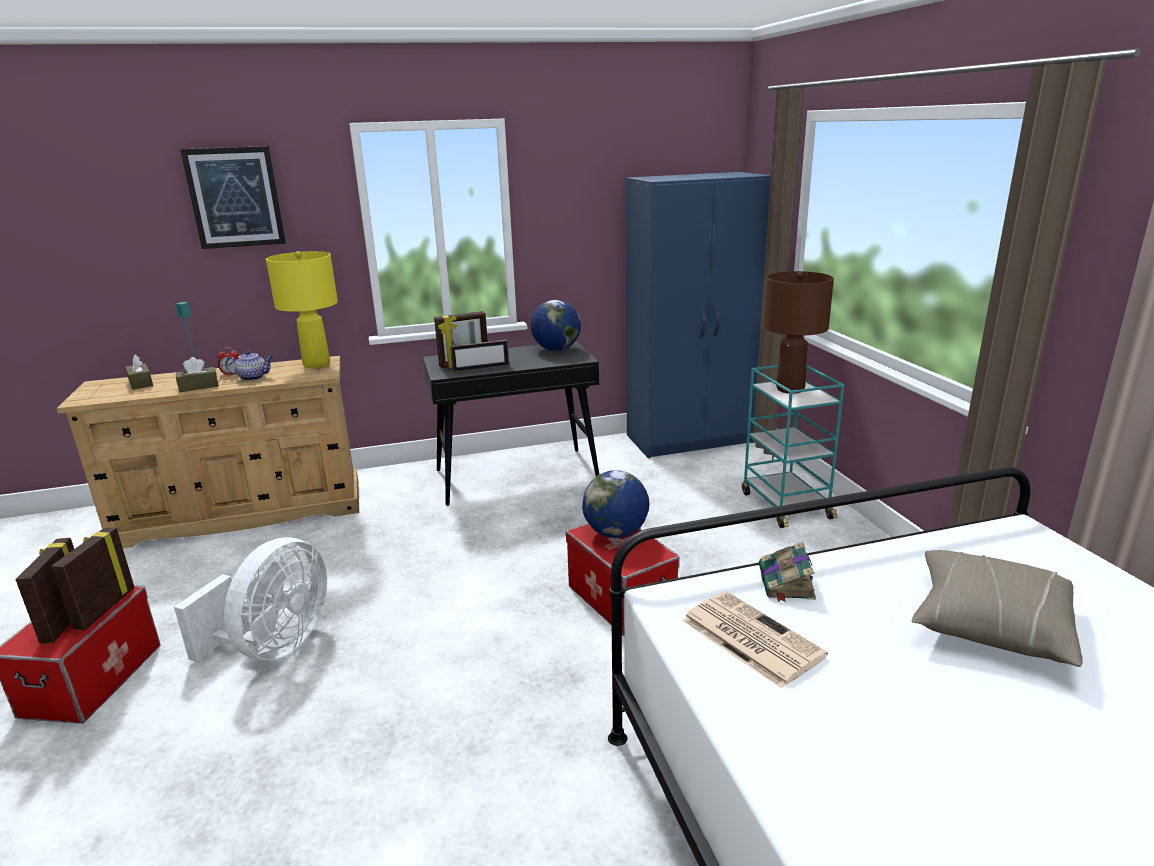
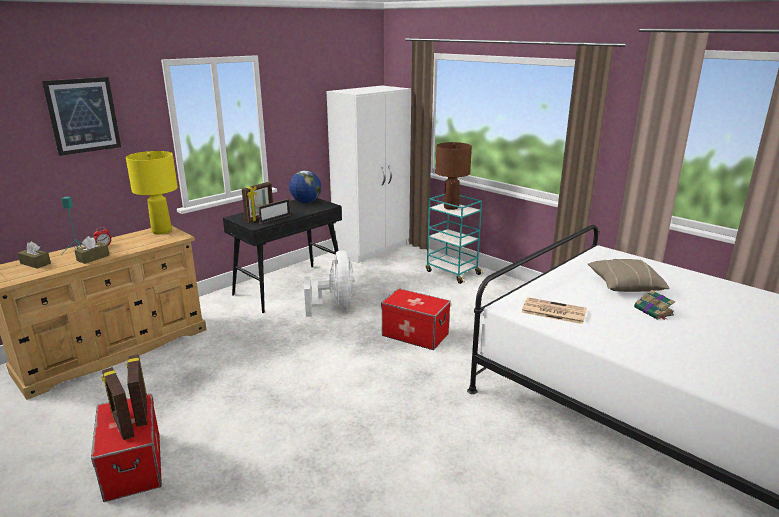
camera: 30 degrees left, 0 degrees up
(253, 377) = (127, 246): teapot -> none
(274, 646) = (241, 411): white fan -> white fan (335, 306)
(616, 533) = (408, 297): globe -> none
(691, 439) = (372, 248): blue wardrobe -> white wardrobe
(786, 583) = (543, 289): book -> book (654, 311)

